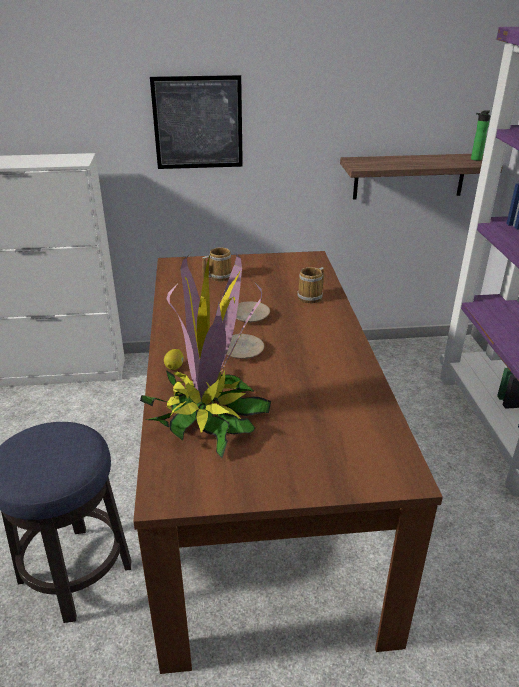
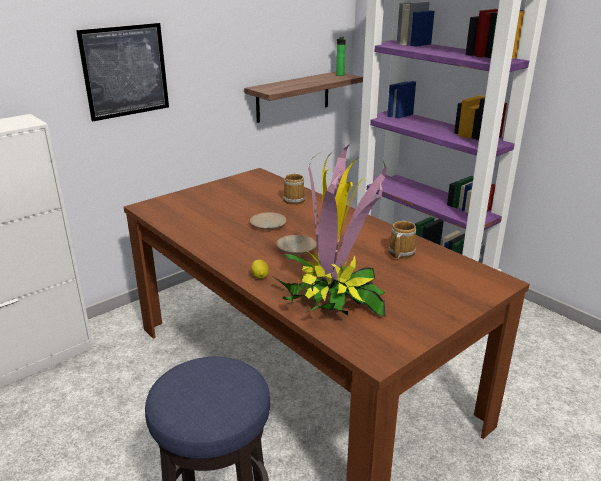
camera: 35 degrees left, 5 degrees down
(218, 276) = (201, 205): mug -> mug (400, 253)

